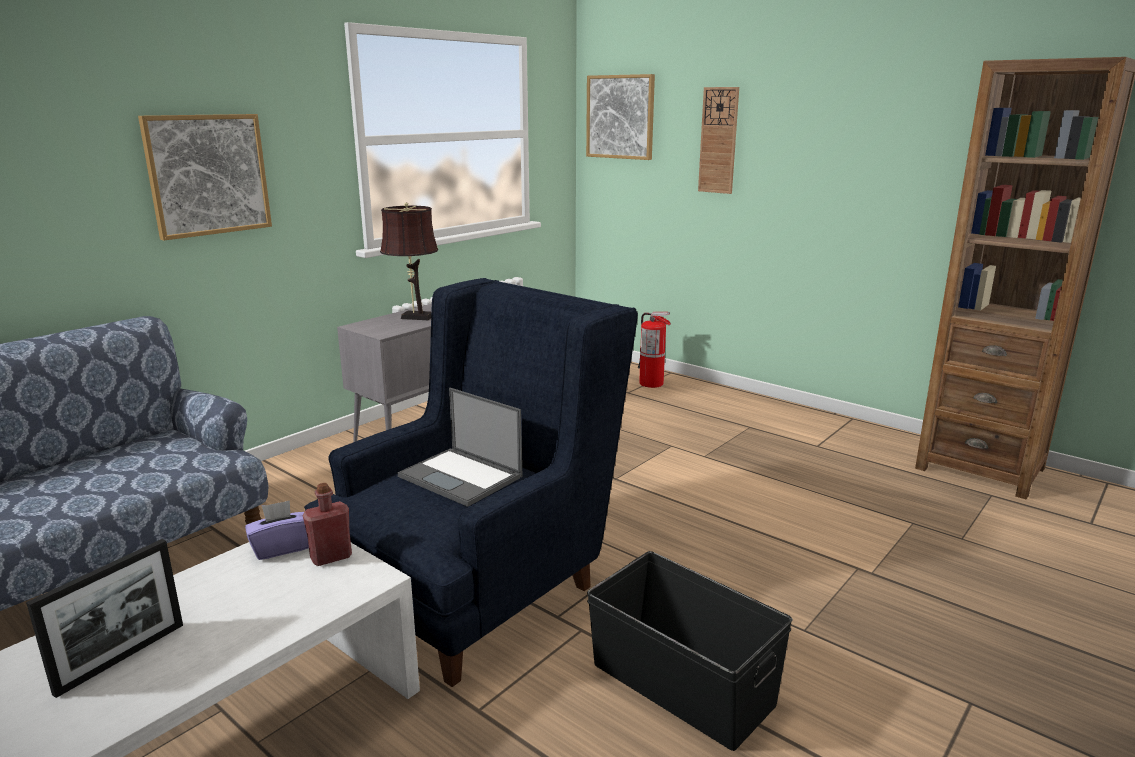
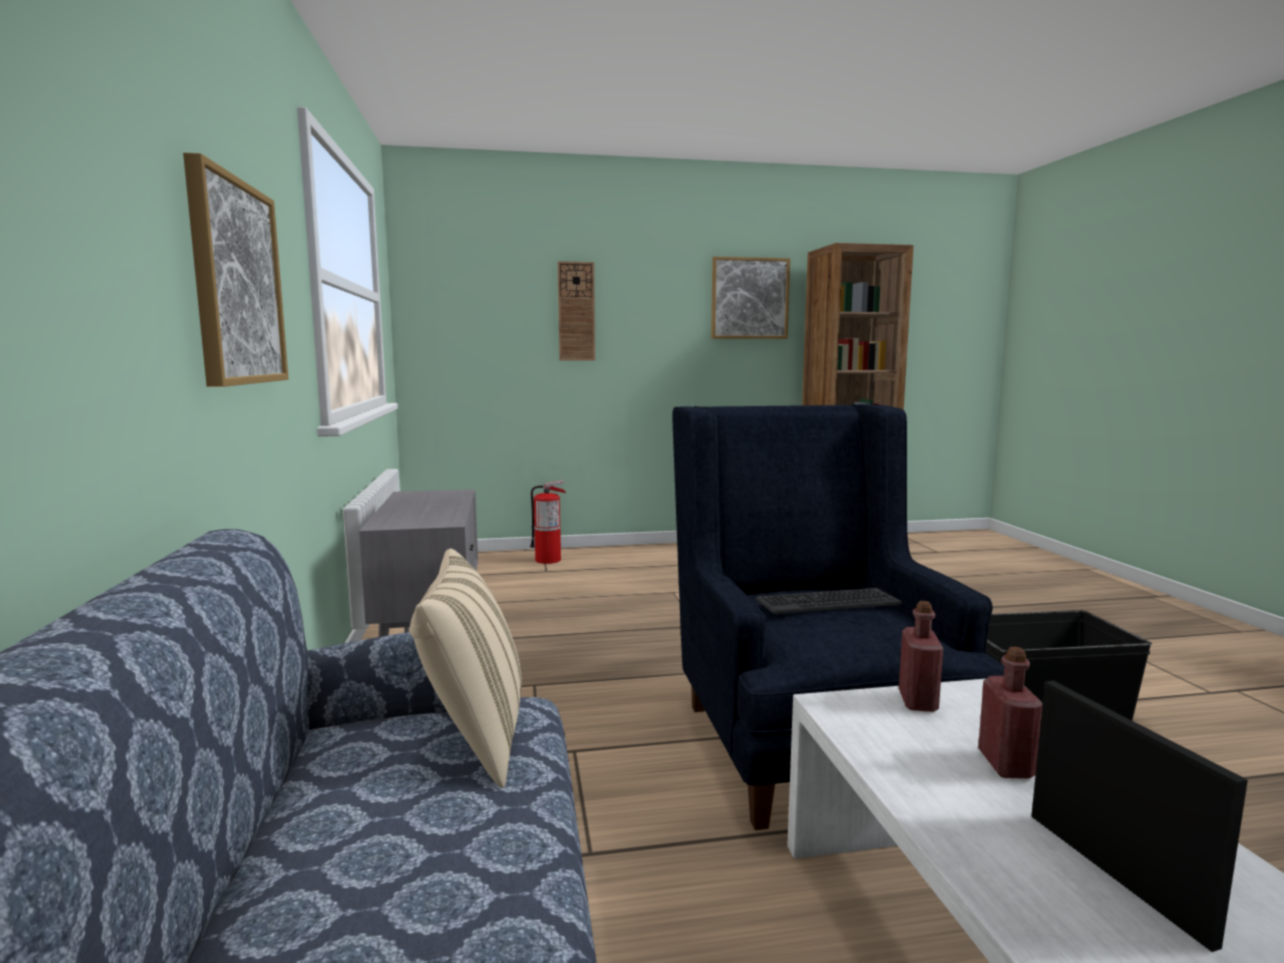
camera: 50 degrees left, 10 degrees down
(179, 461) = (473, 739): none -> beige pillow
(248, 604) = (1005, 764): none -> red bottle
(282, 547) = (867, 720): purple tissue box -> none
(414, 317) = (421, 507): brown table lamp -> none
(462, 477) = (827, 602): laptop -> keyboard
(620, 117) = (455, 289): picture -> picture (749, 298)

